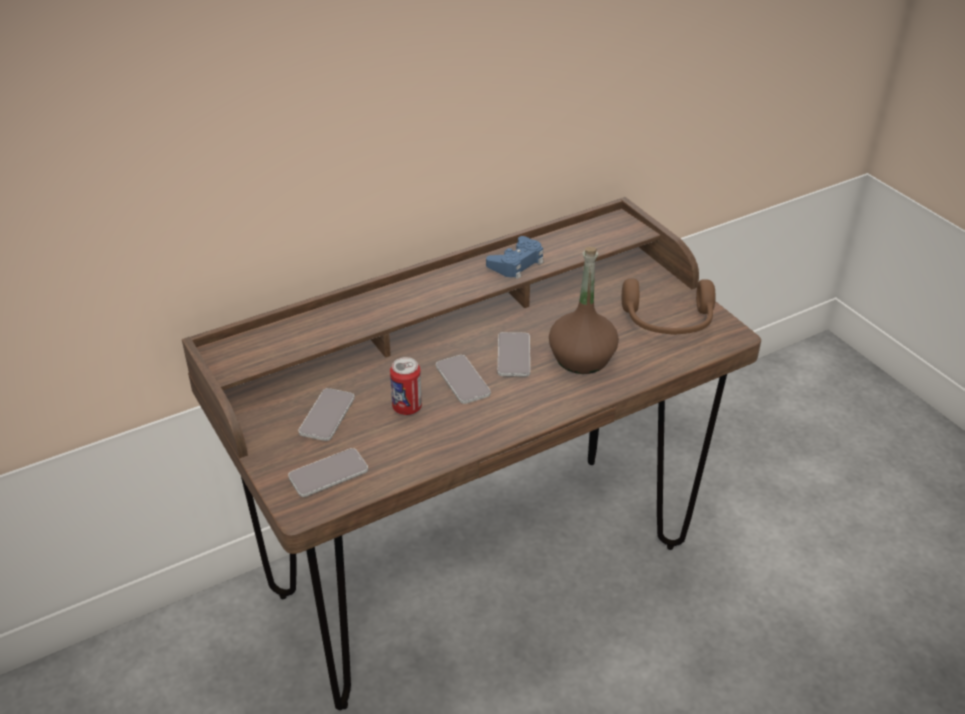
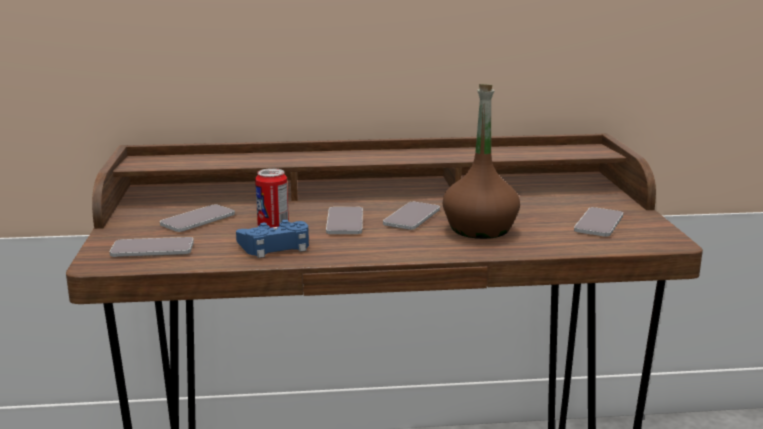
camera: 25 degrees right, 20 degrees down
(516, 263) = (458, 152): blue game controller -> blue game controller (276, 246)
(668, 322) = (599, 223): brown headphones -> phone

